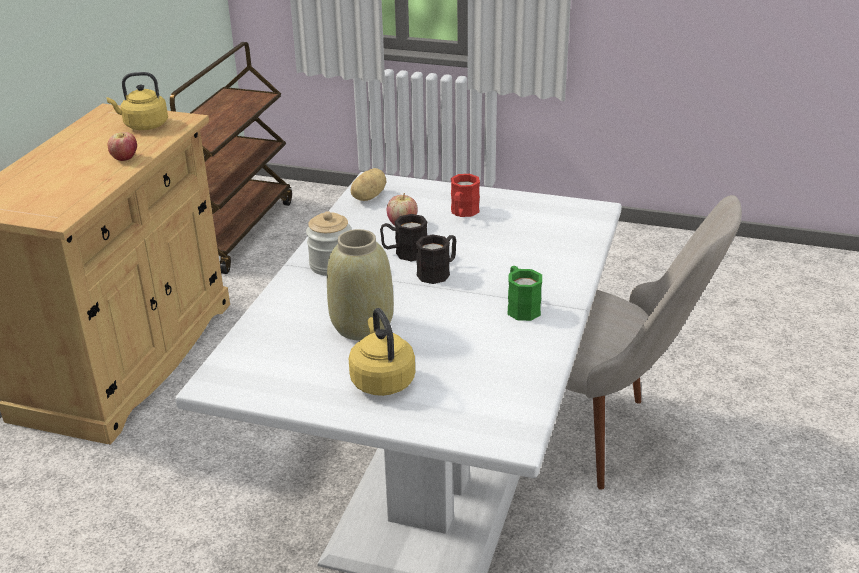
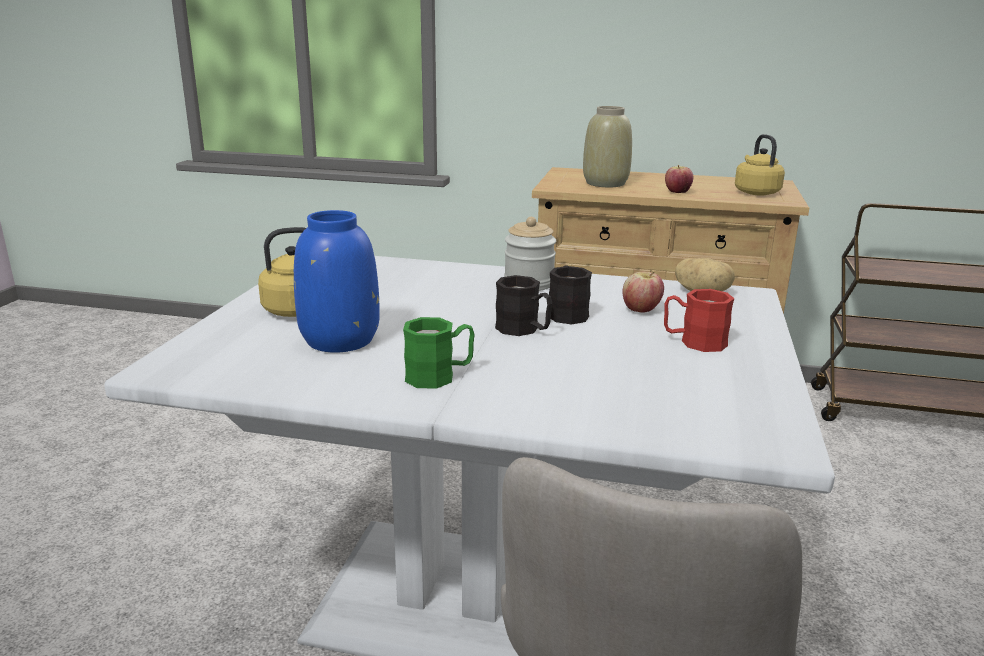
camera: 85 degrees right, 10 degrees down
(363, 326) = (403, 300): beige vase -> beige vase (605, 184)
(455, 354) = (338, 340): none -> blue vase

